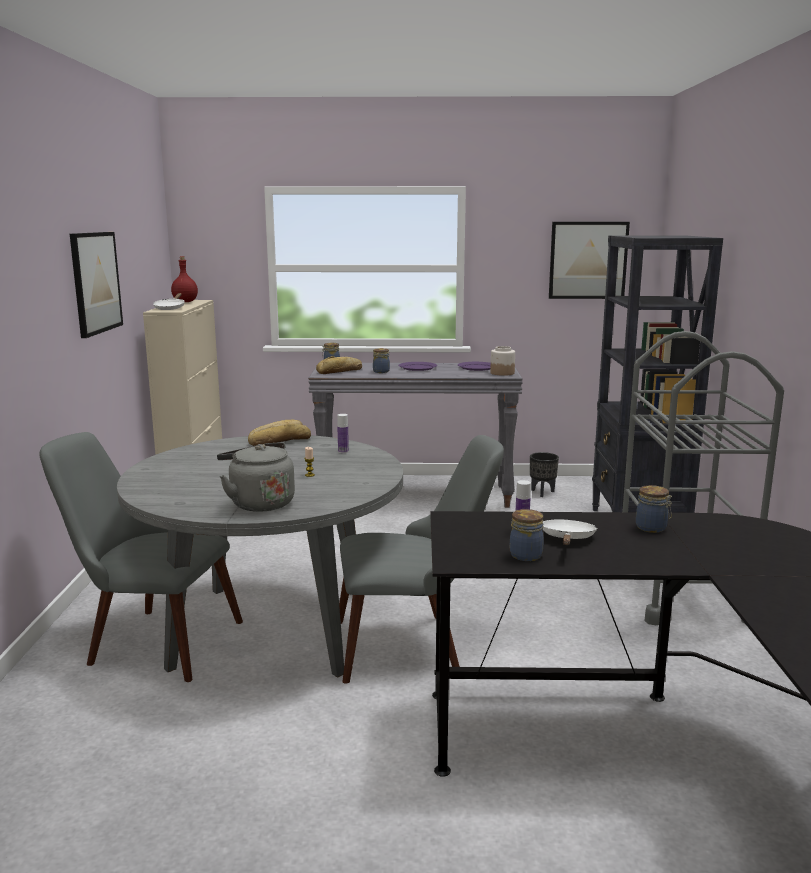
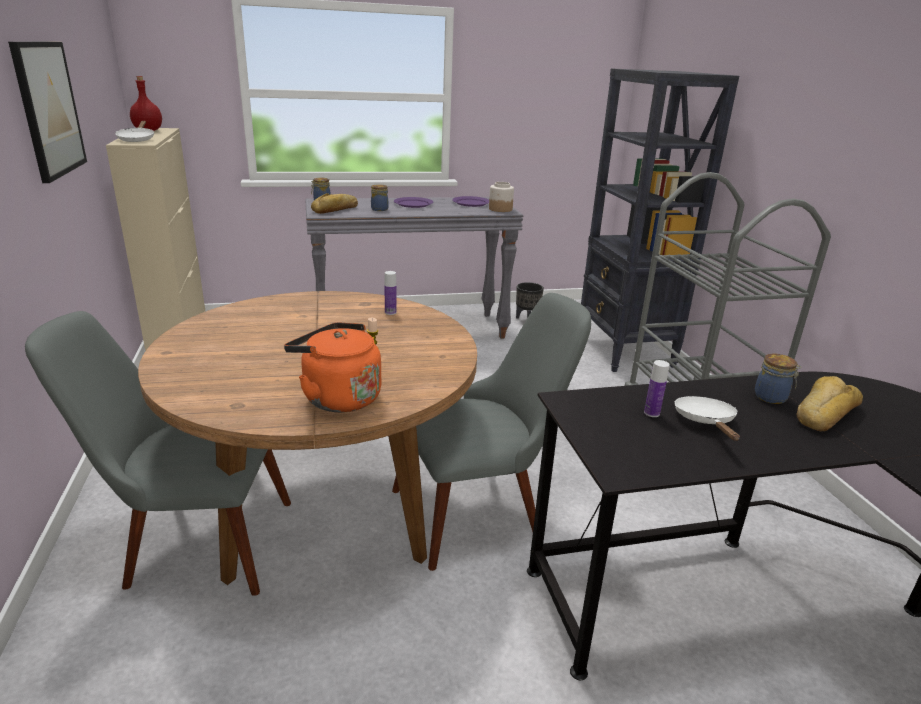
camera: 15 degrees left, 10 degrees up
(259, 503) = (337, 397): grey kettle -> orange kettle
(272, 628) = (326, 508): grey dining table -> brown dining table
(279, 441) = (309, 301): bread -> bread (823, 412)
(526, 555) = (683, 450): jar -> none
(588, 260) = (569, 93): picture -> none

